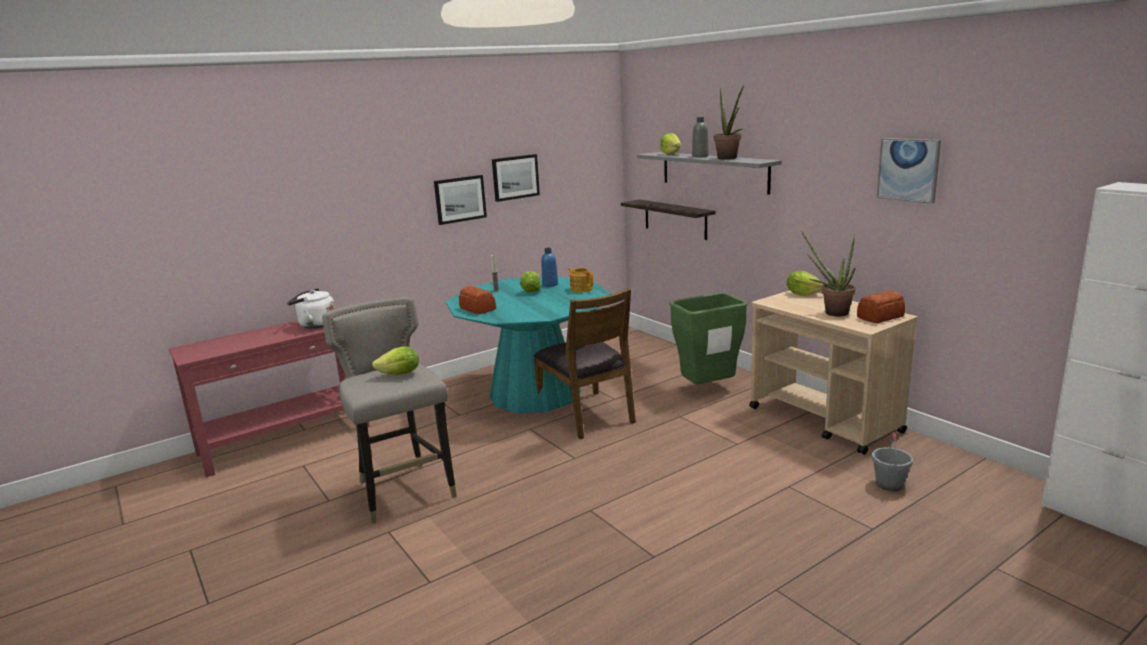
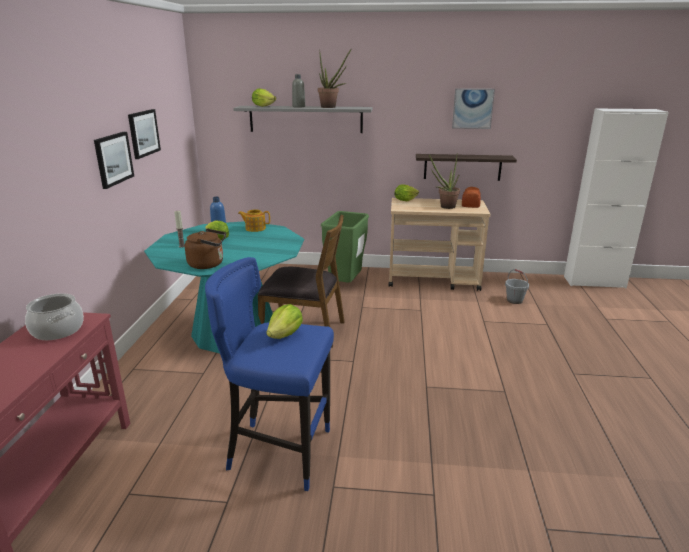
camera: 50 degrees left, 5 degrees up
(315, 325) = (57, 330): white kettle -> cooking pot
(403, 490) = (279, 452): grey stool -> blue stool
(477, 309) = (208, 264): bread -> brown kettle
(675, 219) = (264, 161): shelf -> shelf (462, 167)

